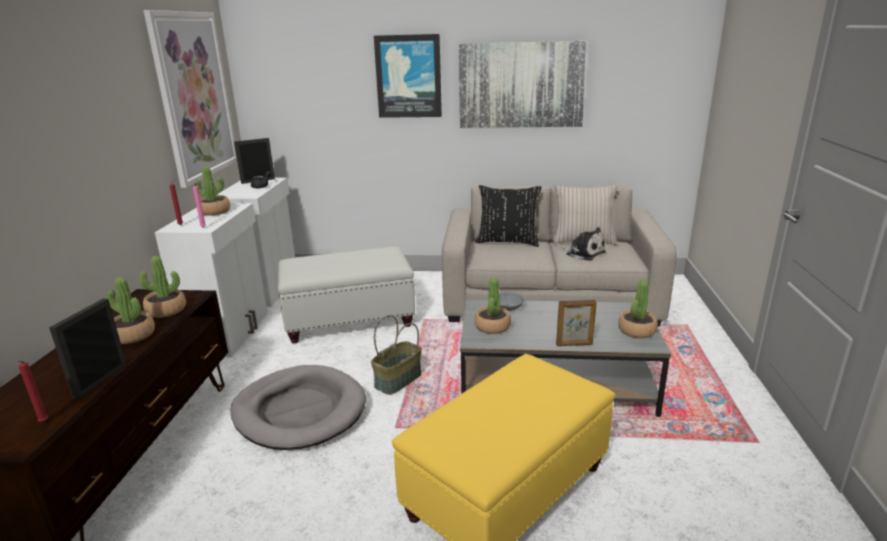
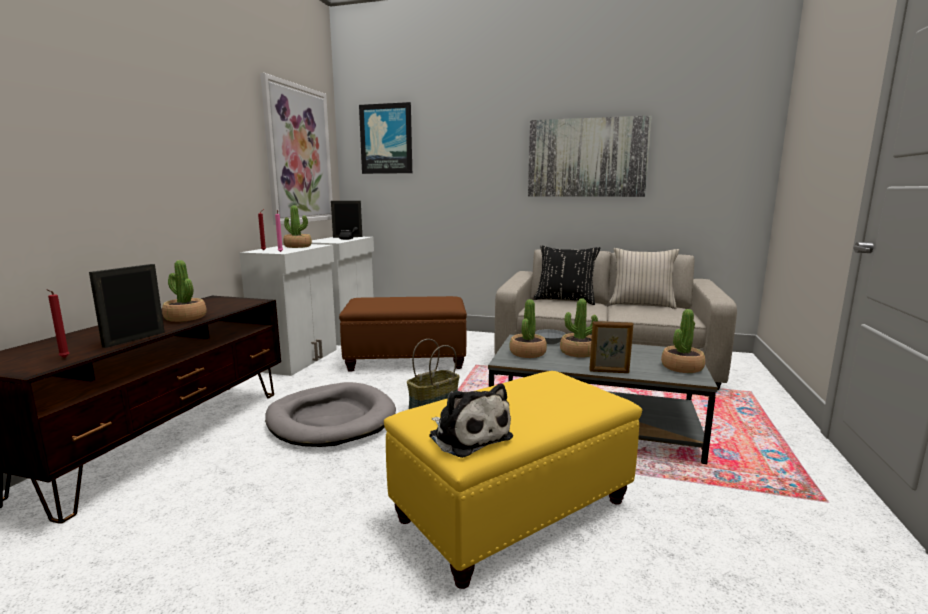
camera: 10 degrees right, 10 degrees down
(166, 310) = (225, 307): potted plant -> potted plant (578, 352)
(350, 320) = (407, 360): white ottoman -> brown ottoman
(408, 76) = (484, 150): picture -> picture (386, 139)
(583, 253) = (639, 311): plush toy -> plush toy (468, 436)

